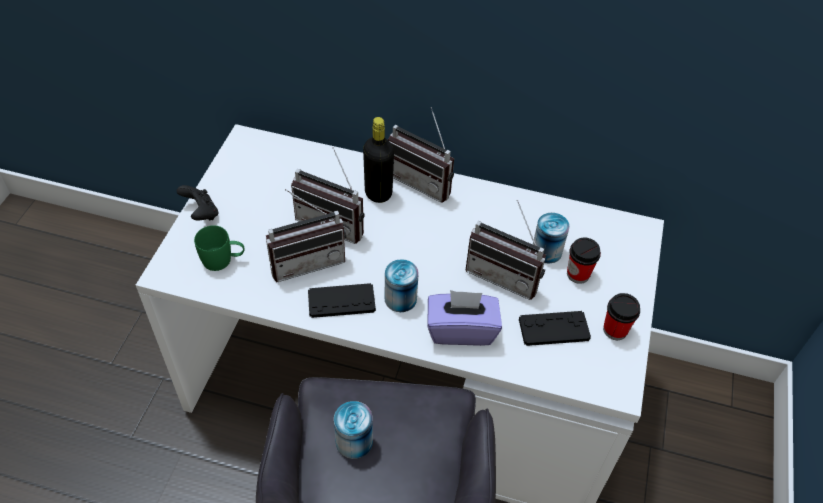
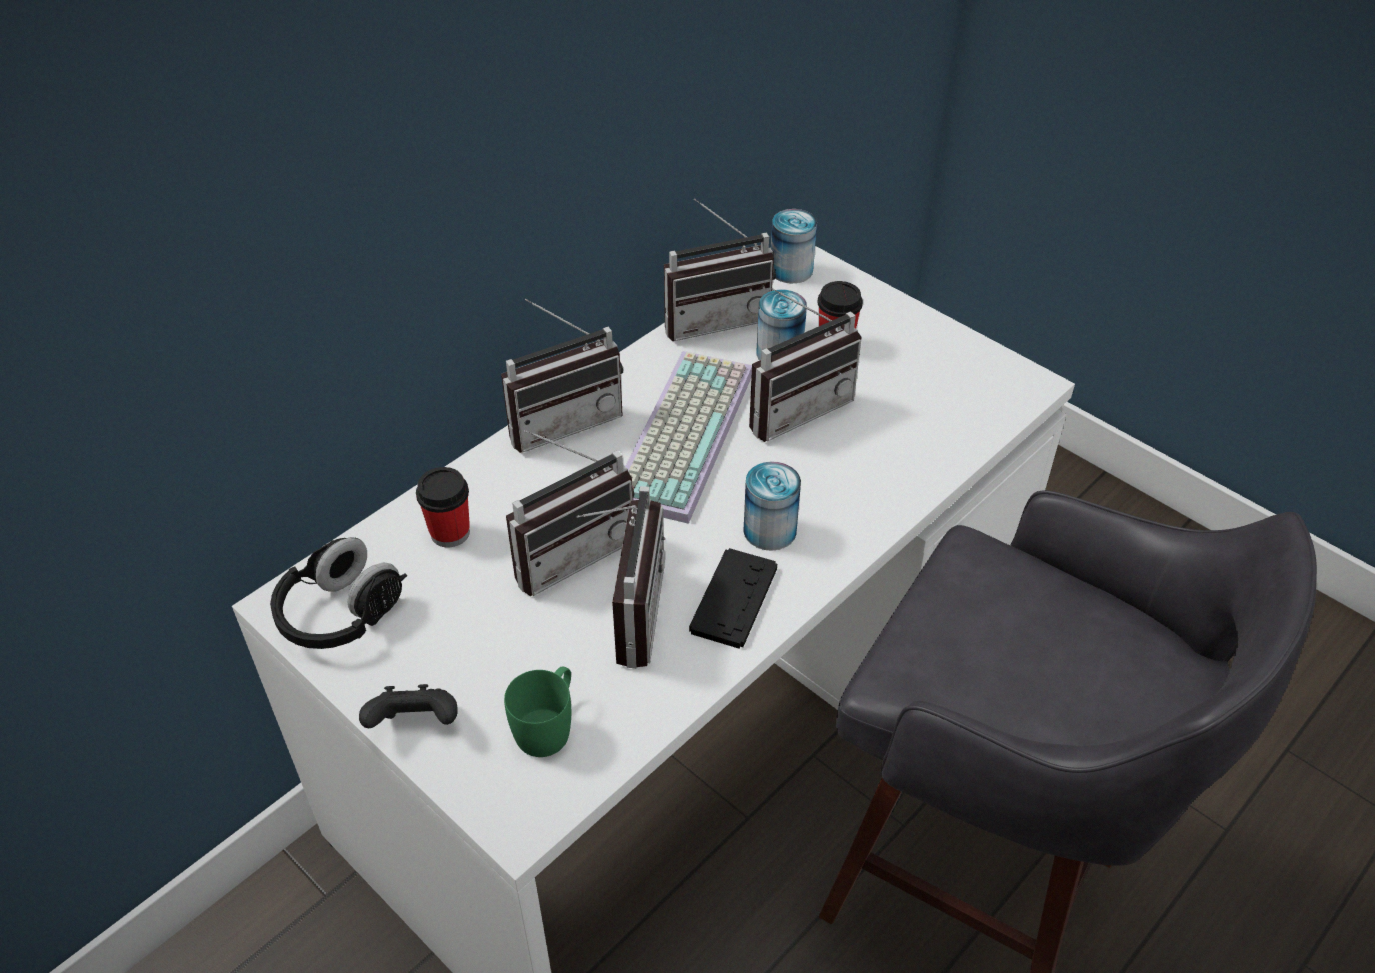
camera: 60 degrees left, 5 degrees down
(249, 160) = (341, 615): none -> black headphones
(354, 441) = (998, 671): can -> can (791, 270)
(378, 193) = (548, 479): black bottle -> none
(449, 232) = (681, 432): none -> keyboard
(461, 330) = (862, 488): purple tissue box -> none
(553, 210) = (714, 318): none -> radio
(554, 329) = (910, 400): black game controller -> none
(615, 330) = (941, 349): cup -> cup (450, 532)

